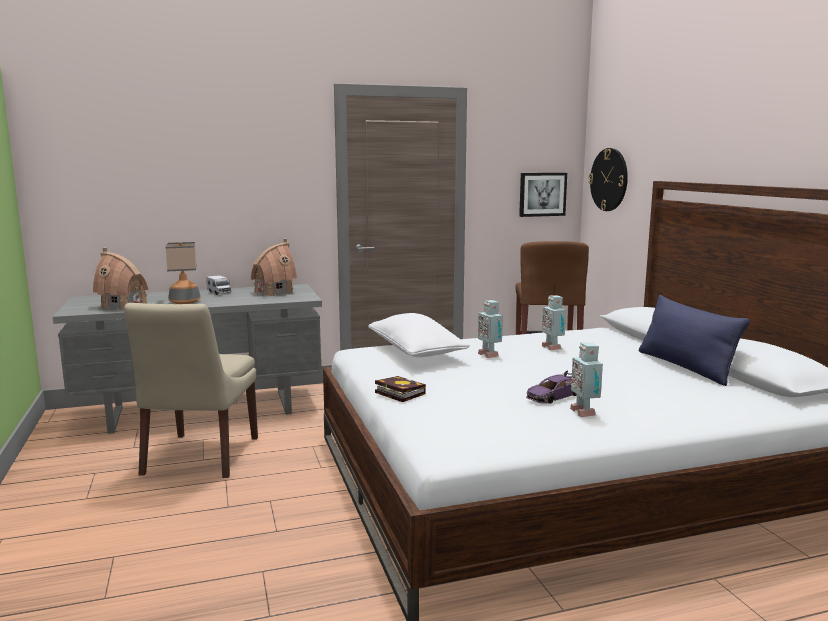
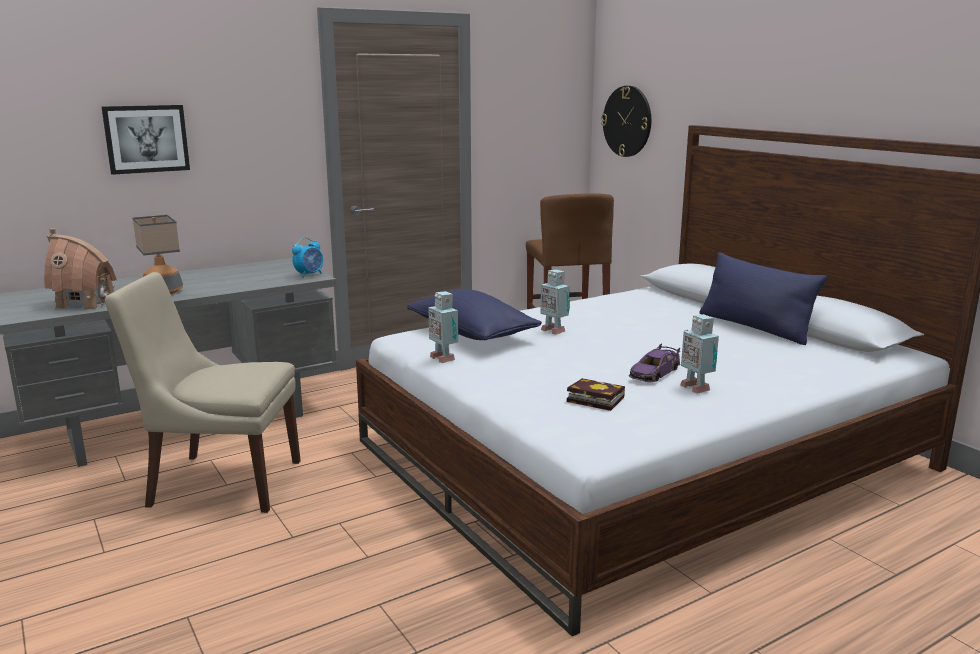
camera: 15 degrees left, 5 degrees up
(200, 458) = (221, 483): beige chair -> beige chair turned 105 degrees clockwise
(219, 292) = (195, 276): toy truck -> none
(273, 292) = (266, 271): toy house -> none
(303, 296) = (309, 275): none -> alarm clock
(398, 393) = (488, 385): book -> book (592, 399)
(416, 352) = (472, 333): white pillow -> blue pillow
(542, 194) = (551, 138): picture -> picture (146, 139)
(552, 347) = (611, 316): toy robot -> toy robot (443, 358)

